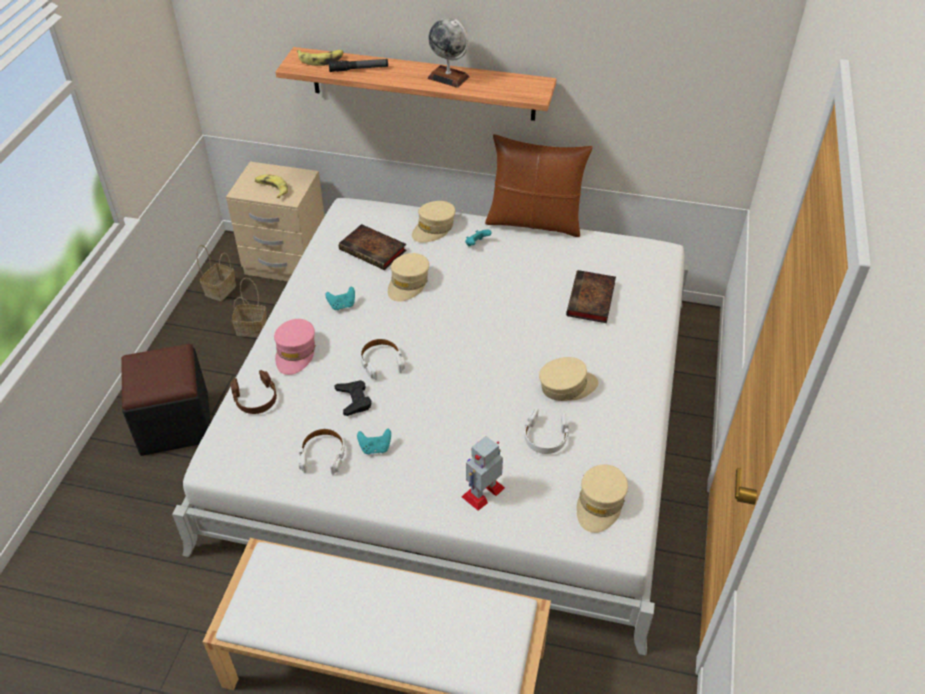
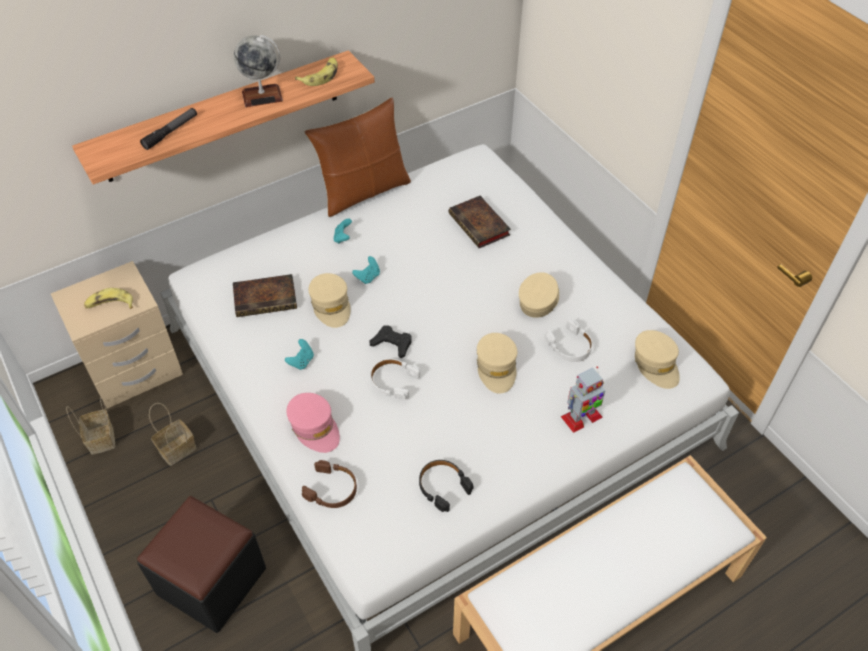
camera: 45 degrees left, 5 degrees up
(321, 60) = (121, 143): banana -> banana (320, 76)
(323, 455) = (443, 486): white headphones -> black headphones
(354, 400) = (411, 427): black game controller -> black game controller (392, 344)
(375, 448) = (473, 449): turquoise game controller -> turquoise game controller (368, 277)
(433, 228) = (291, 247): beige cap -> beige cap (496, 368)
(483, 492) = (581, 417): toy robot -> toy robot turned 120 degrees counterclockwise

